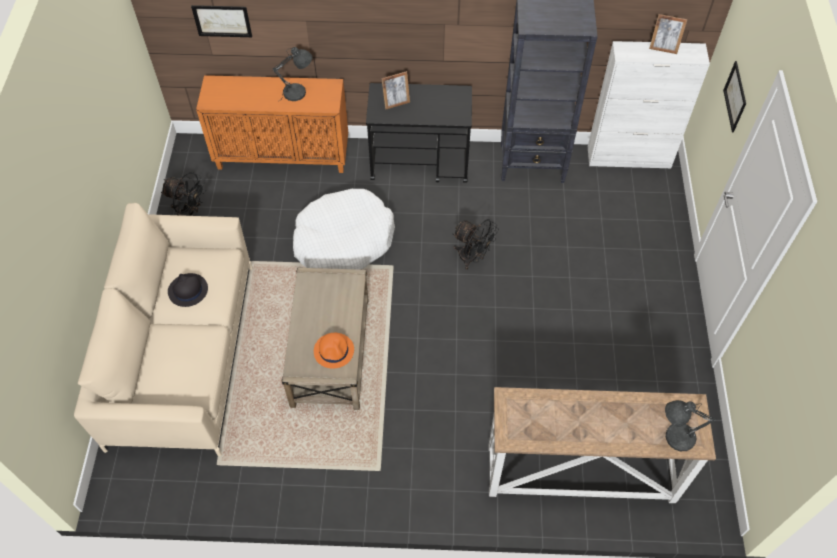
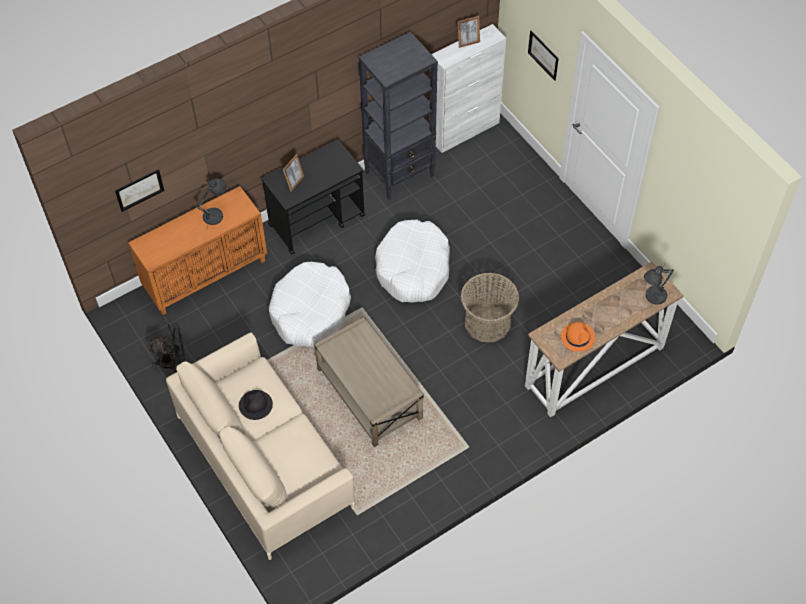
camera: 35 degrees left, 0 degrees up
(334, 350) = (390, 383): orange hat -> orange hat (577, 337)
(472, 258) = (413, 268): black fan -> white dog bed
(502, 355) = (487, 322): none -> basket

